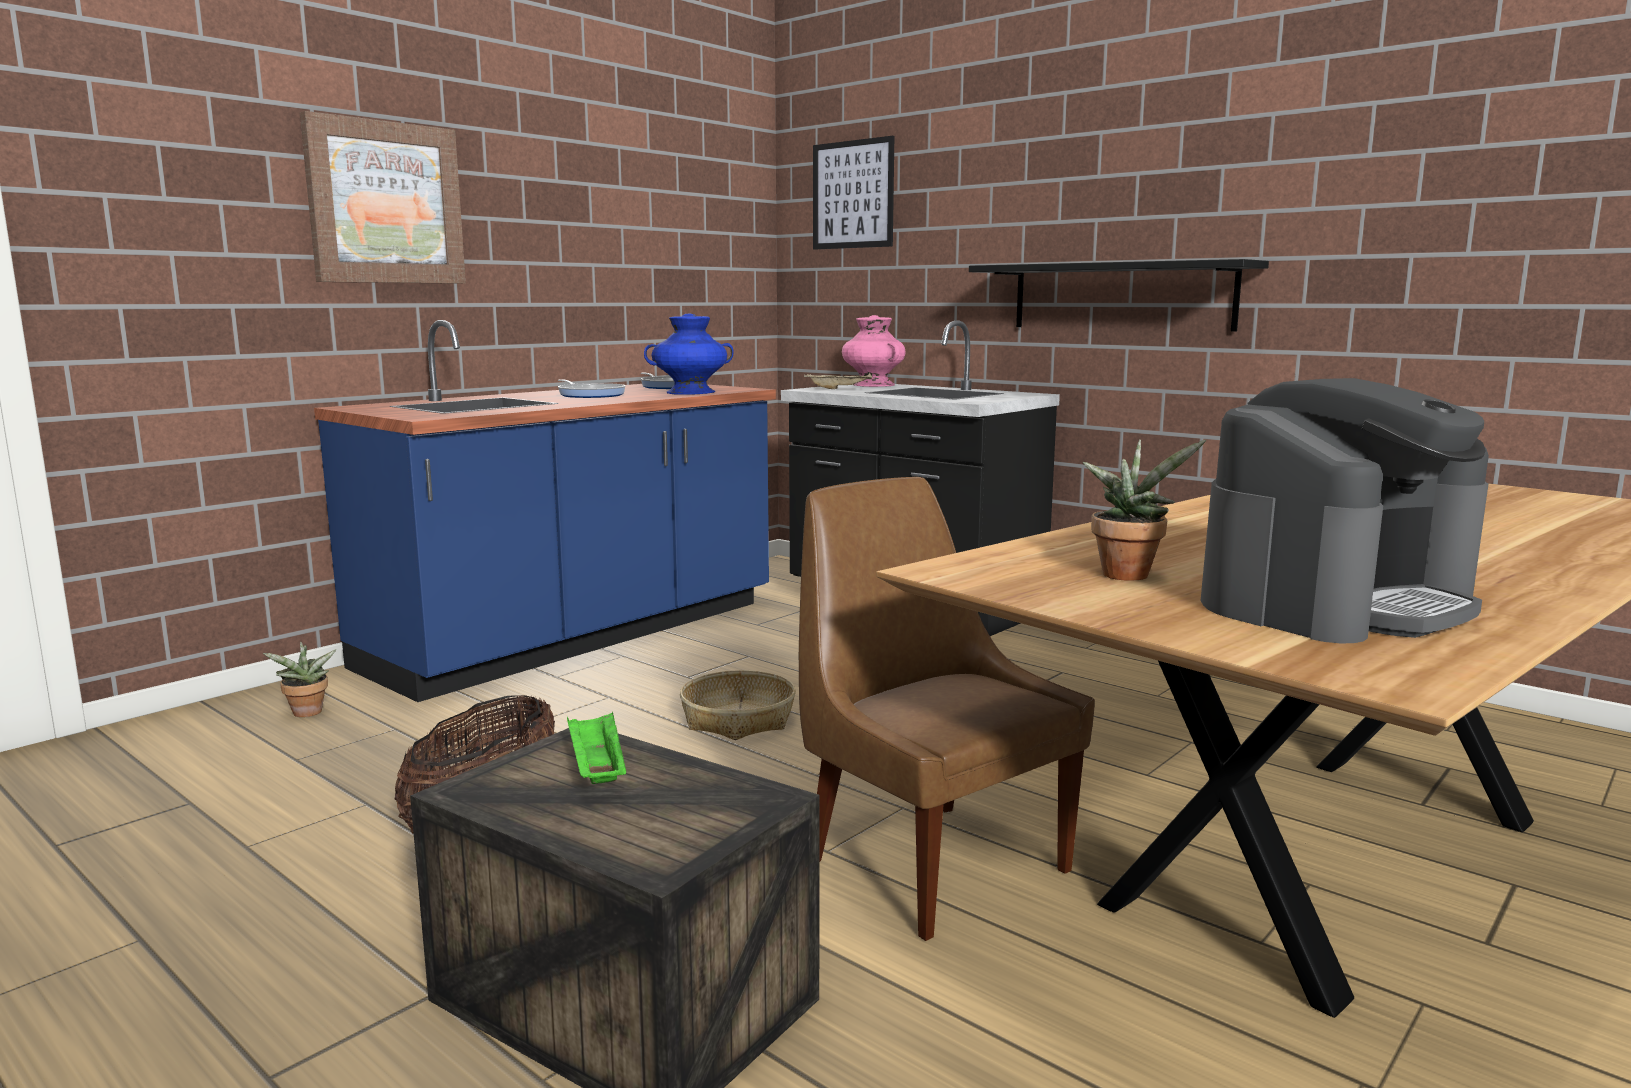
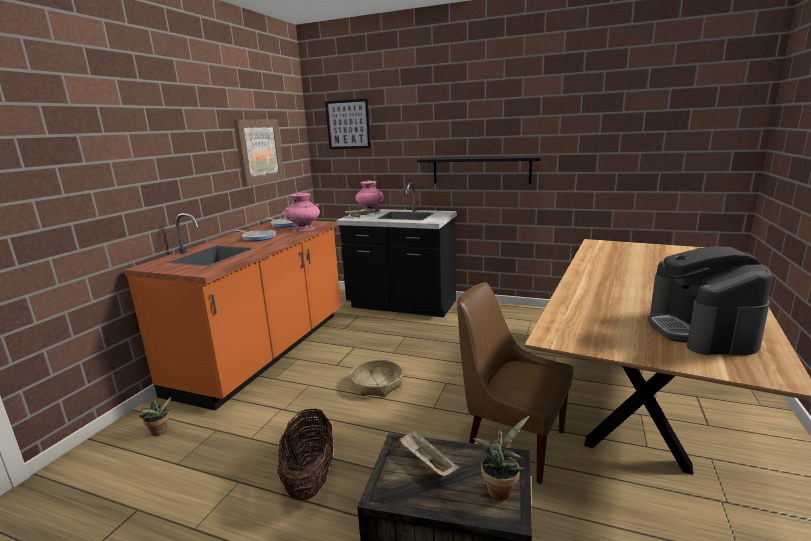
camera: 20 degrees left, 5 degrees up
(385, 203) = (142, 153): picture -> picture (259, 151)
(578, 635) = (265, 351): blue counter -> orange counter
(597, 769) = (426, 462): green tray -> beige tray
(690, 392) = (303, 229): blue vase -> pink vase
(1128, 574) = (614, 326): potted plant -> potted plant (500, 488)
(1336, 602) = (700, 331): coffee machine -> coffee machine turned 150 degrees clockwise

